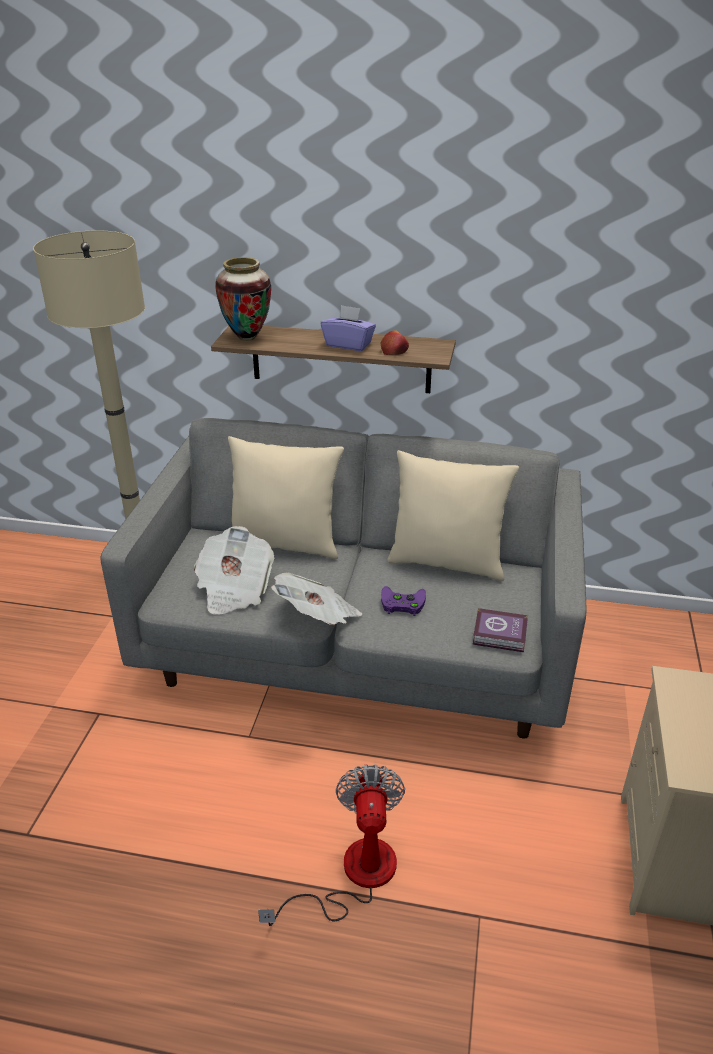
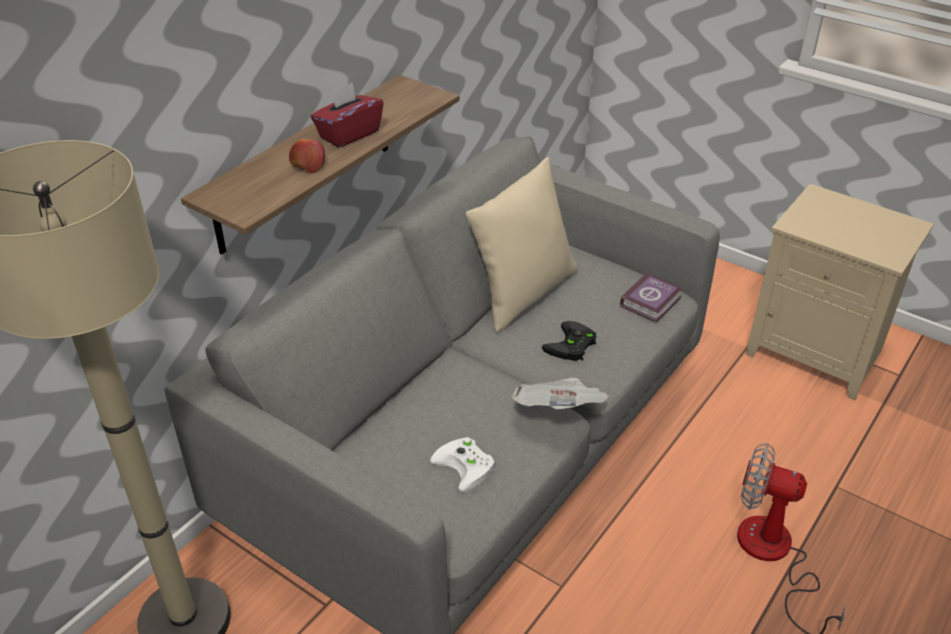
camera: 65 degrees left, 5 degrees up
(234, 589) = (467, 466): newspaper -> white game controller
(247, 337) = (247, 195): vase -> none
(285, 543) = (406, 398): beige pillow -> none
(348, 344) = (349, 134): purple tissue box -> red tissue box
(394, 350) = (394, 112): apple -> apple (308, 164)
(401, 604) = (571, 346): purple game controller -> black game controller

